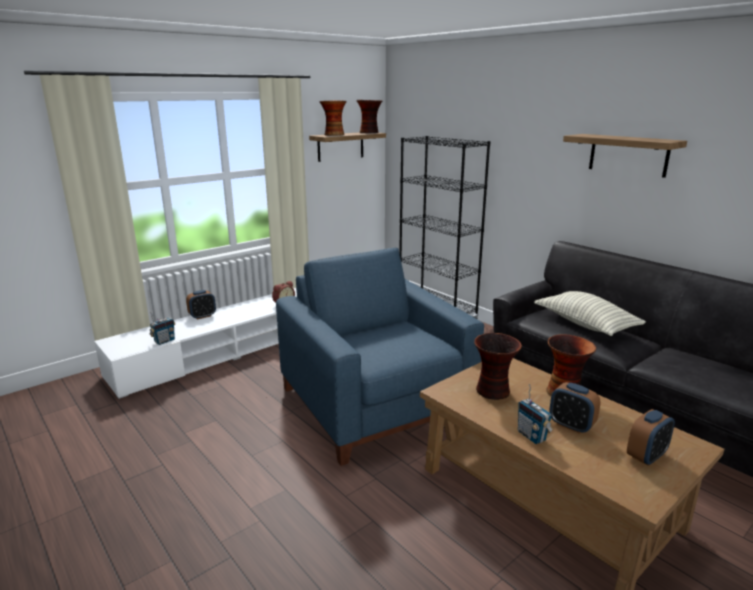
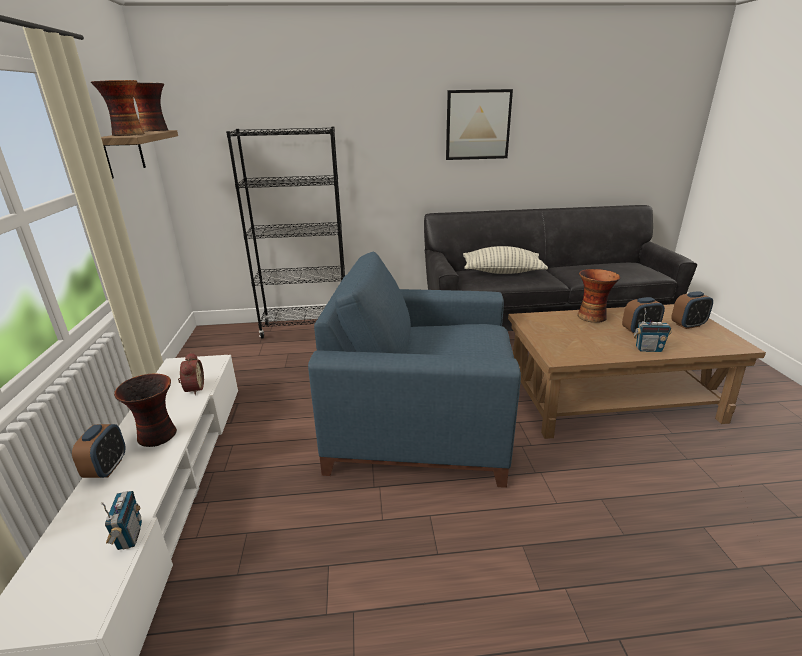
camera: 55 degrees left, 5 degrees up
(493, 391) = (572, 338): vase -> vase (158, 435)
(628, 155) = (478, 125): shelf -> picture
(646, 456) = (688, 325): alarm clock -> alarm clock turned 75 degrees clockwise

